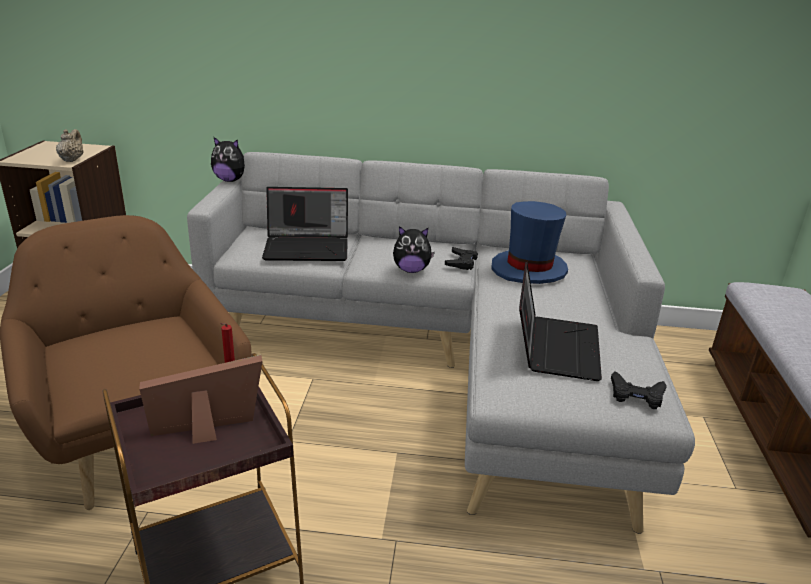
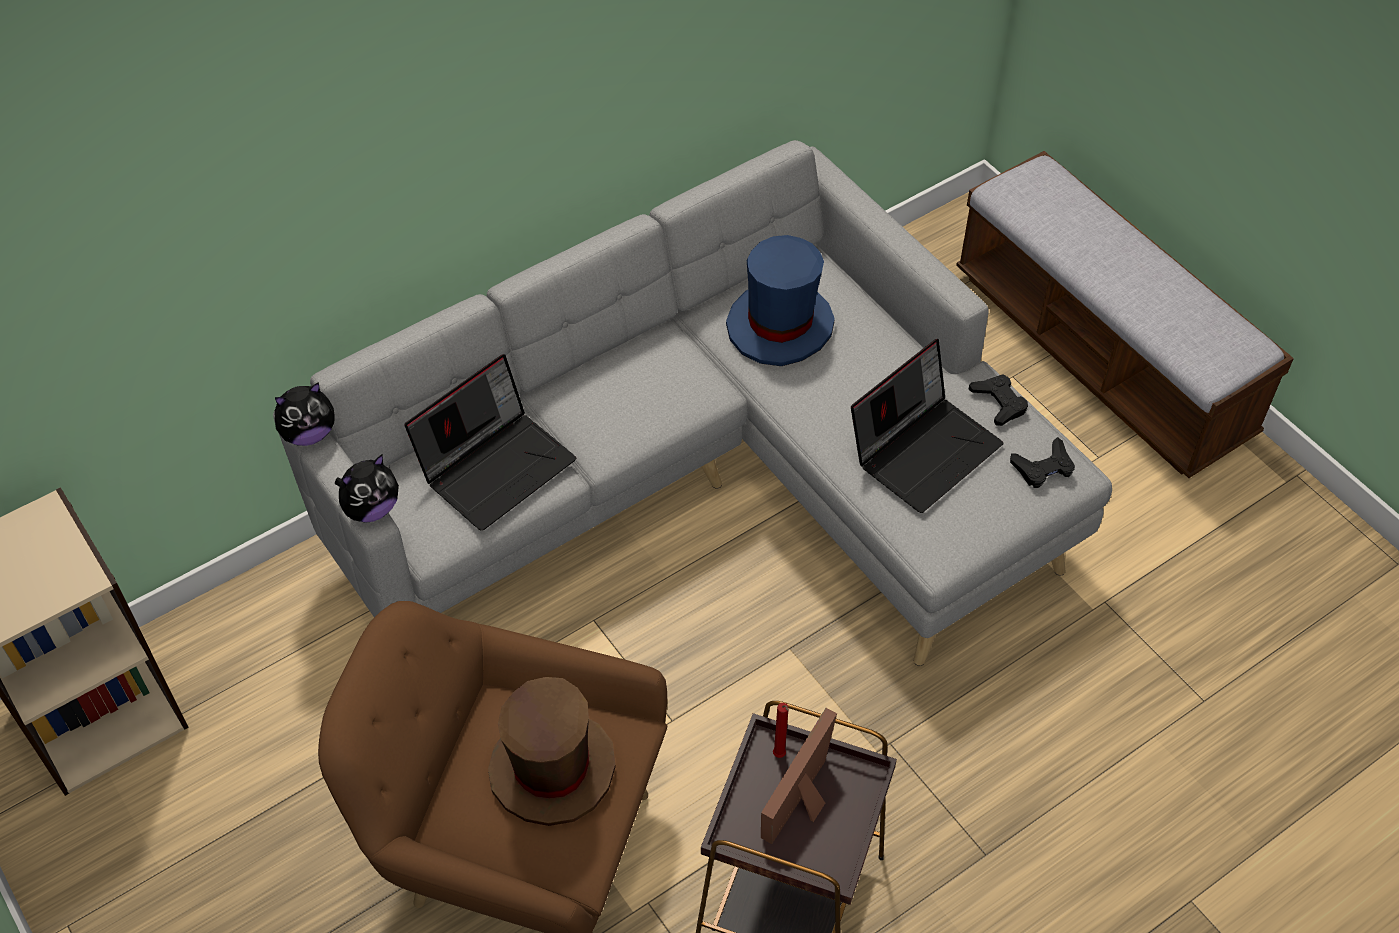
camera: 40 degrees left, 25 degrees up
(72, 160) = (77, 569): beige teapot -> none
(140, 354) = (552, 769): none -> brown hat
(411, 270) = (661, 420): plush toy -> plush toy (371, 508)
(461, 262) = (698, 364): black game controller -> black game controller (999, 403)
(554, 346) = (924, 449): laptop -> laptop turned 75 degrees clockwise

